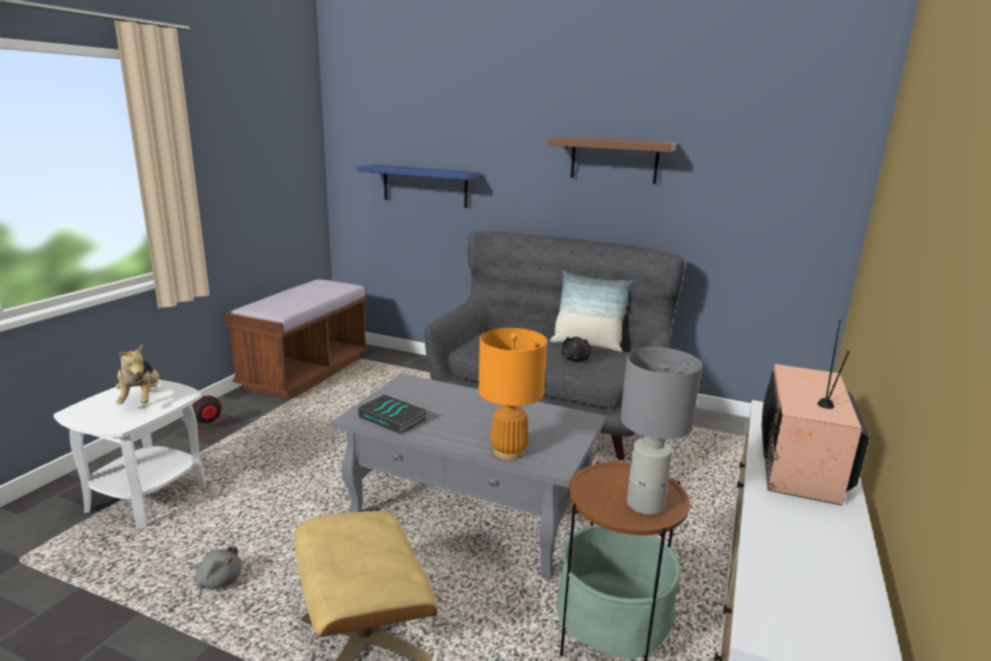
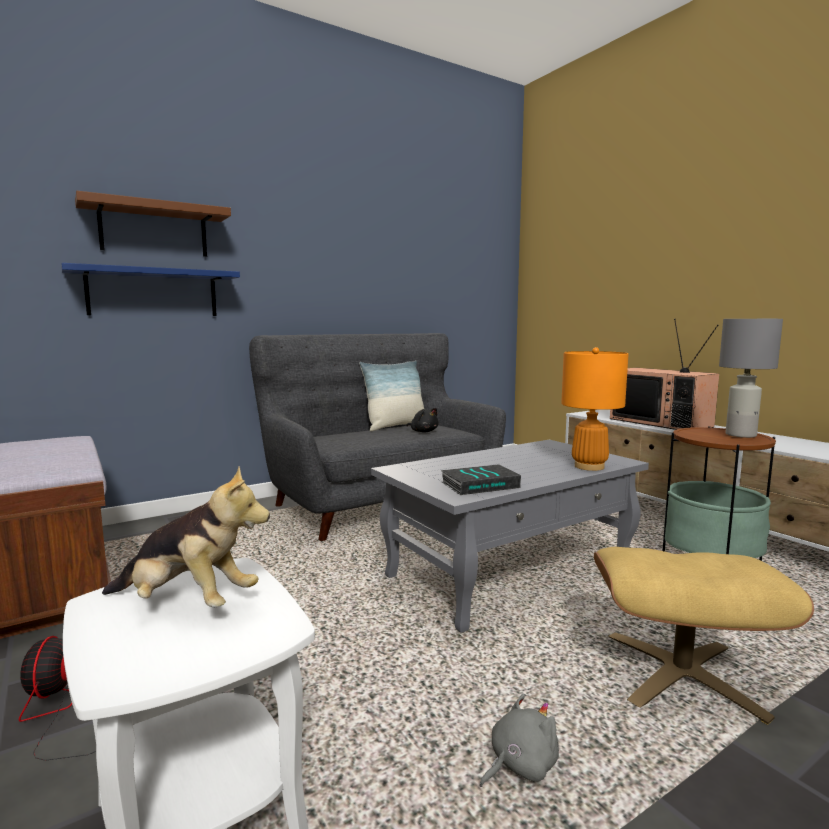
camera: 55 degrees left, 10 degrees down
(614, 160) = (364, 260): brown shelf -> brown shelf (154, 230)

